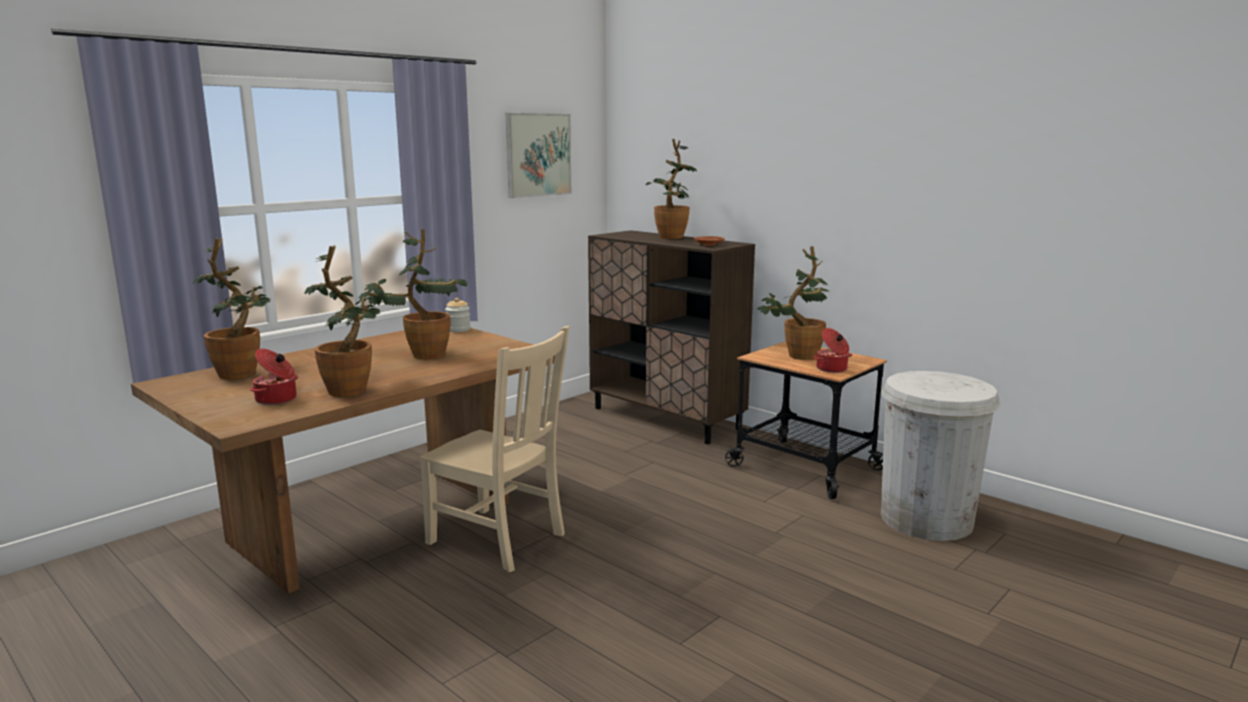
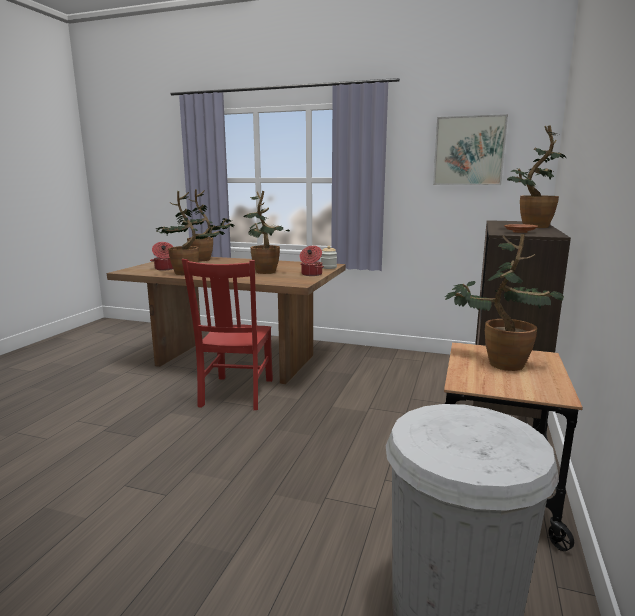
camera: 65 degrees right, 0 degrees up
(499, 540) = (236, 394): beige chair -> red chair
(832, 369) = (479, 381): cooking pot -> cooking pot (311, 274)

